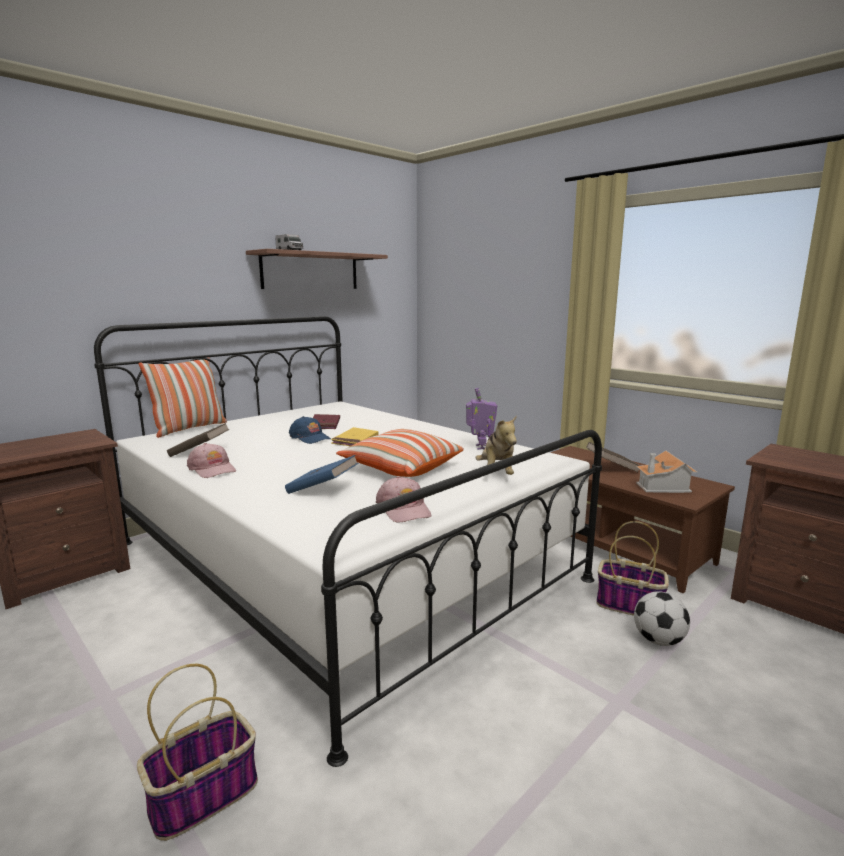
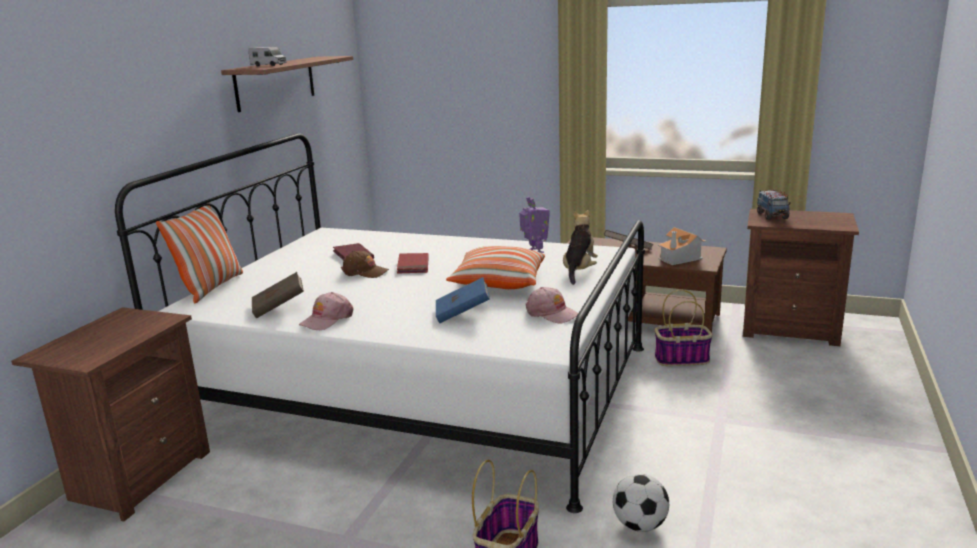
camera: 25 degrees left, 5 degrees up
(212, 469) = (327, 319): pink cap -> pink cap turned 105 degrees clockwise
(310, 438) = (364, 272): blue cap -> brown cap
(355, 440) = (413, 266): yellow book -> red book
(496, 473) = (579, 271): plush toy -> plush toy turned 135 degrees counterclockwise
(658, 640) = (717, 376): football -> football (640, 525)
(793, 455) = (772, 216): none -> toy truck

